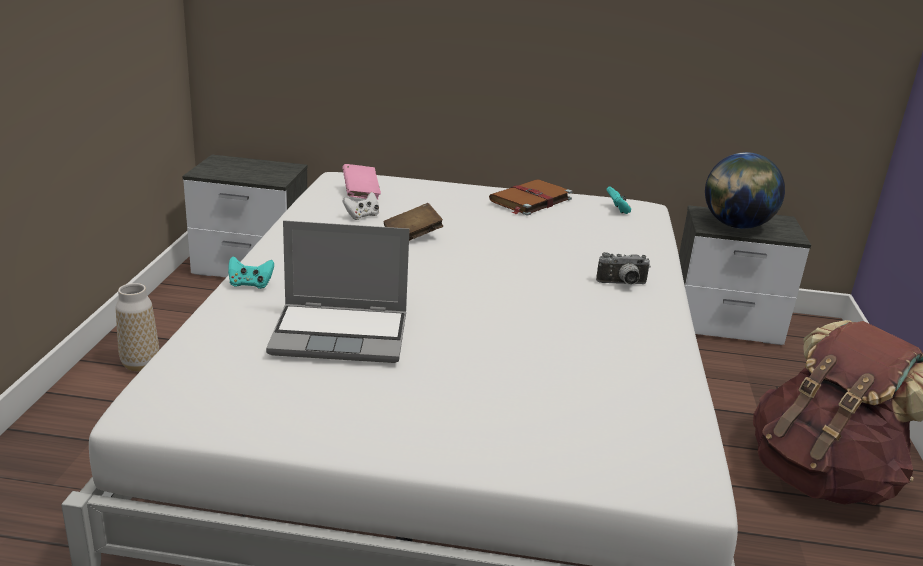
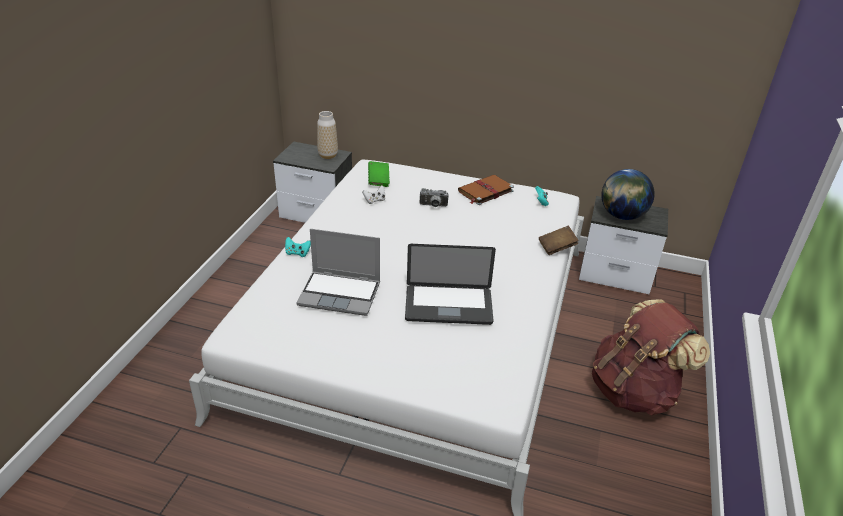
camera: 10 degrees right, 10 degrees up
(140, 364) = (243, 282): vase -> vase (328, 155)
(361, 193) = (378, 181): pink book -> green book
(412, 236) = (401, 219): brown book -> brown book (557, 247)
(532, 342) = (448, 306): none -> laptop
(622, 284) = (521, 264): camera -> camera (433, 206)

